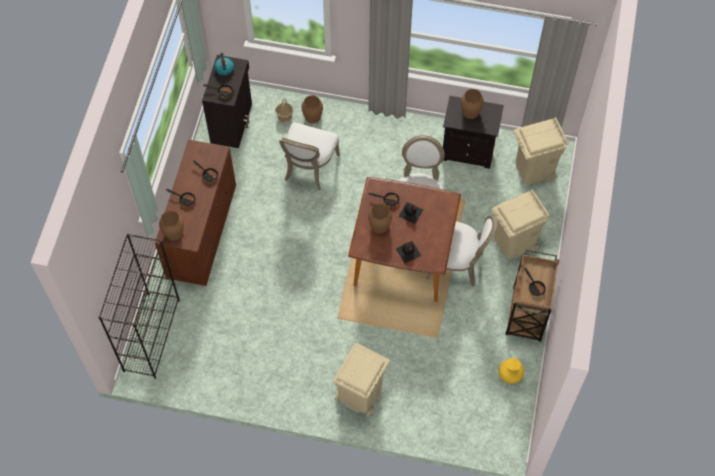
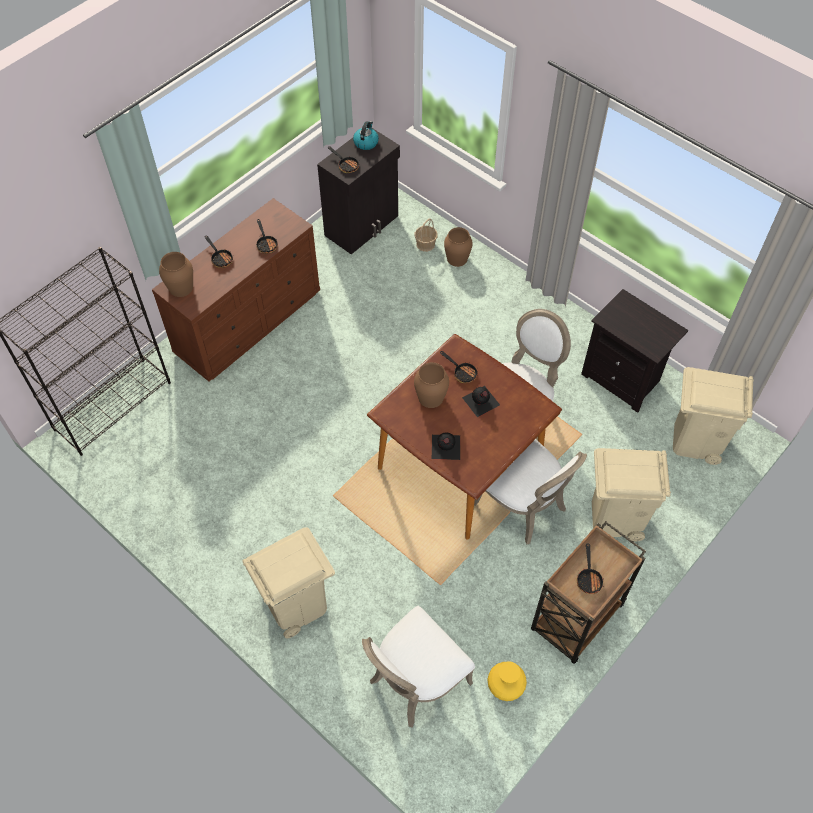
camera: 30 degrees right, 5 degrees down
(309, 168) = (415, 311): white chair -> white chair (415, 681)
(470, 112) = (638, 319): brown vase -> none

